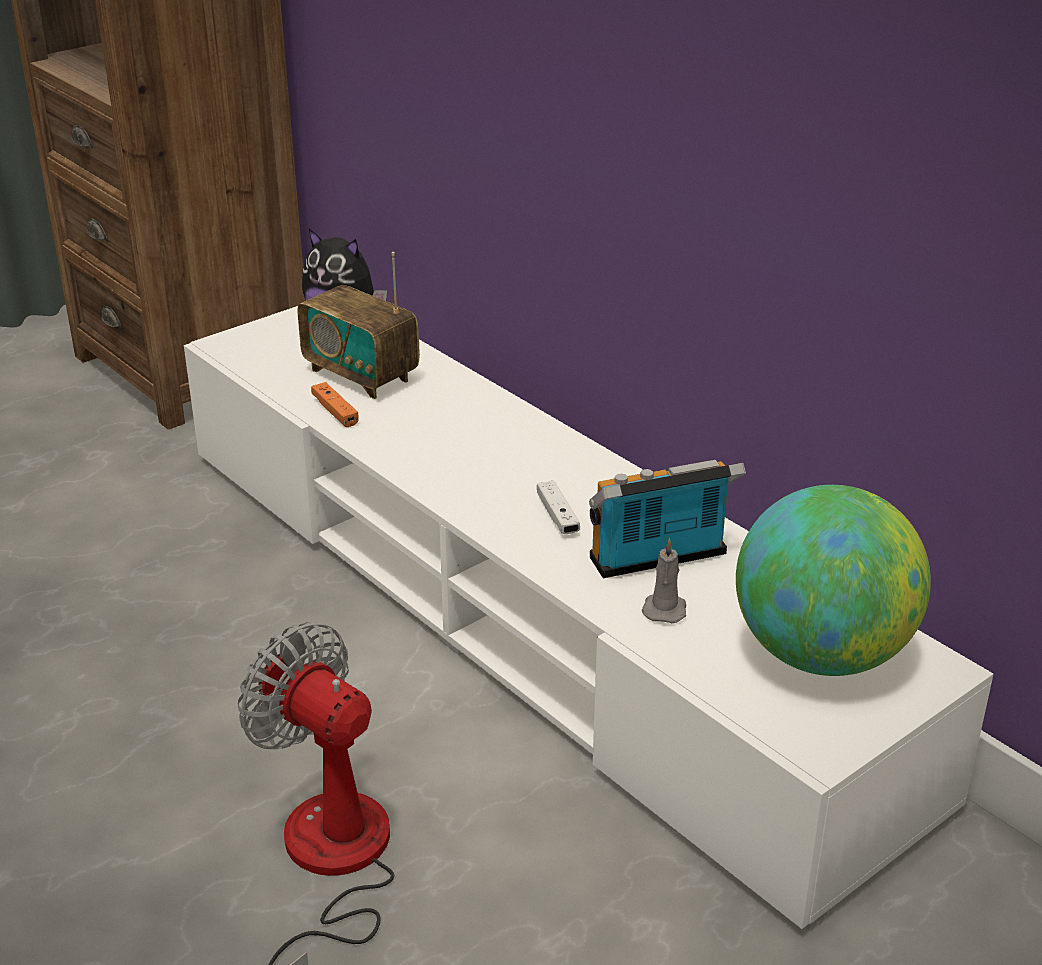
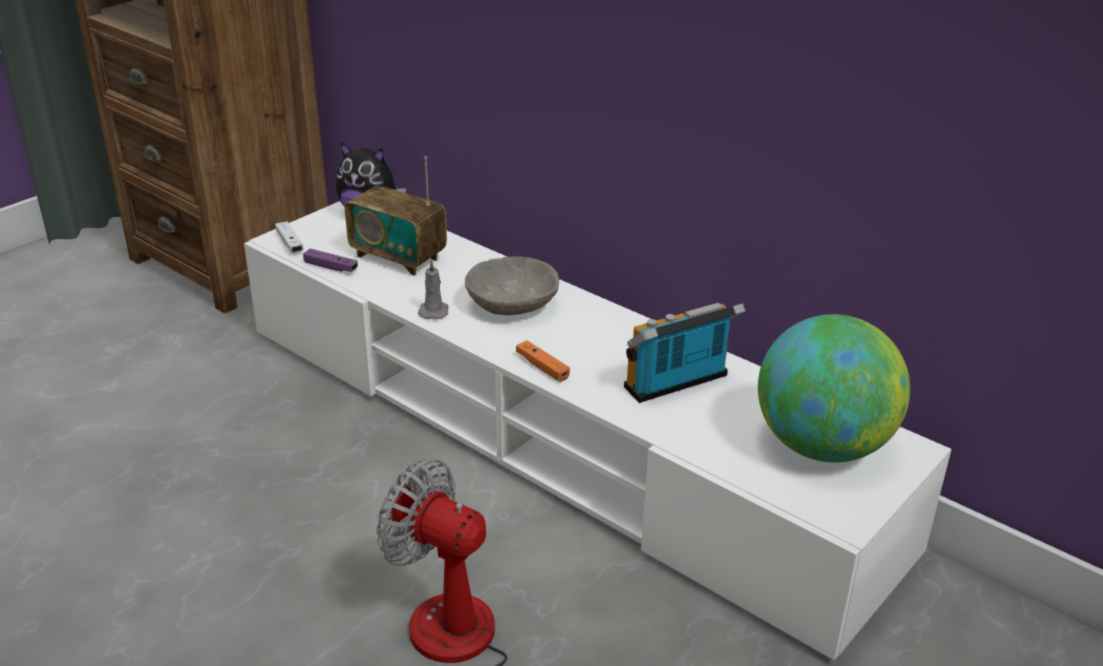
camera: 10 degrees left, 0 degrees up
(277, 381) = (331, 267): none -> purple game controller
(335, 411) = (386, 288): orange game controller -> orange game controller (542, 367)
(482, 444) = (512, 305): none -> grey bowl
(557, 516) = (589, 357): white game controller -> white game controller (290, 243)
(664, 609) = (694, 422): grey candle -> grey candle (434, 311)

